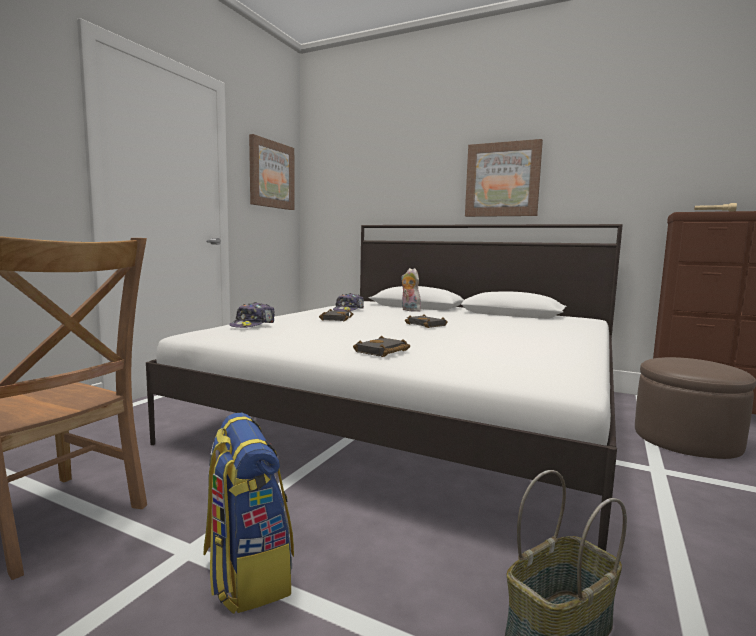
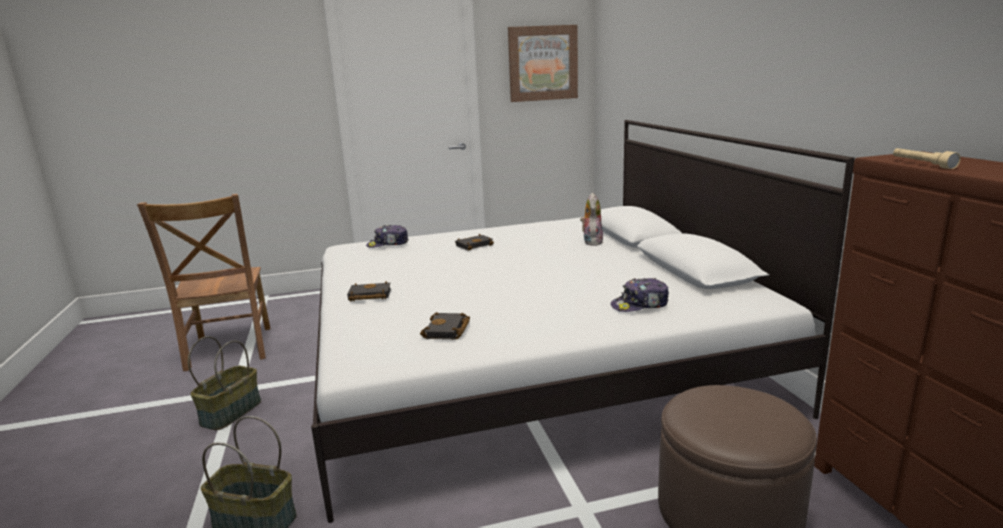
camera: 50 degrees right, 10 degrees up
(247, 572) = (231, 412): backpack -> basket
(349, 310) = (534, 232): cap -> cap (640, 305)
(427, 325) = (514, 271): black book -> black book (447, 331)
(502, 180) = (739, 68): picture -> none

